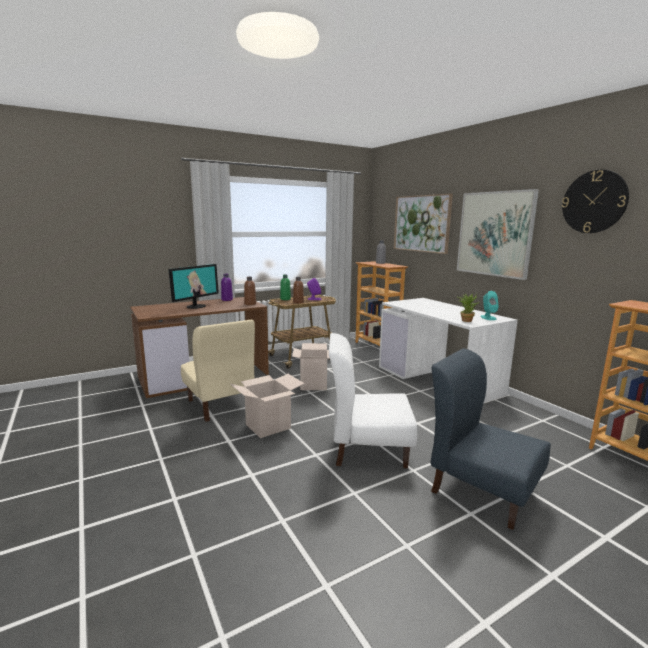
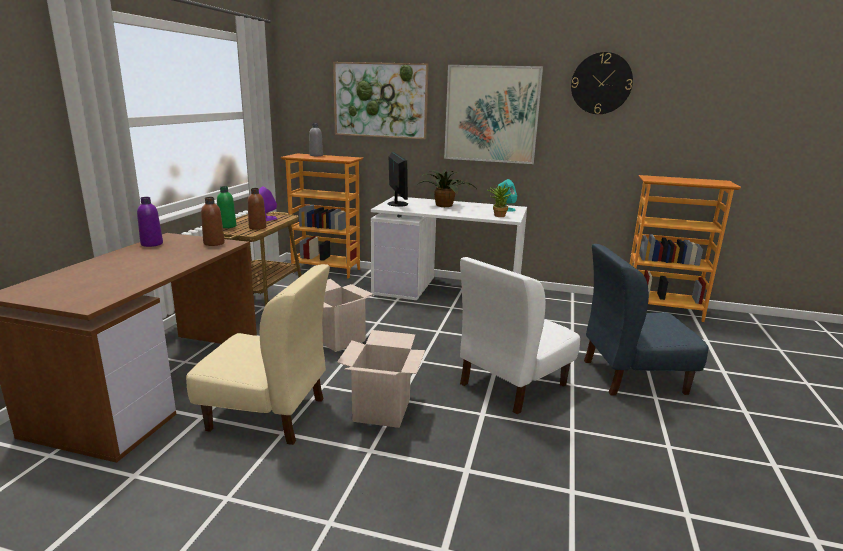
camera: 45 degrees left, 5 degrees up
(195, 306) = (131, 266): monitor -> monitor (397, 204)
(443, 308) = (445, 205): none -> potted plant

